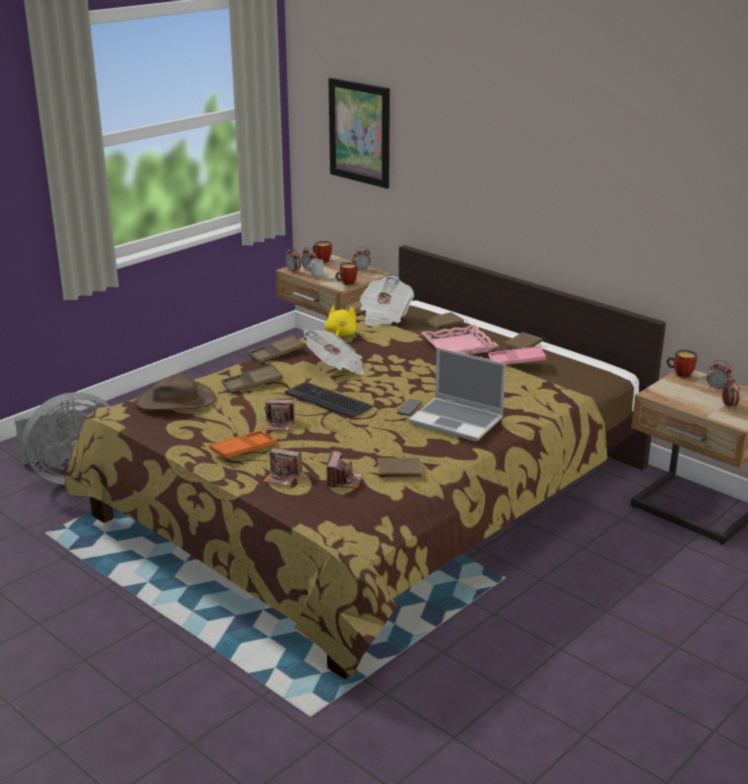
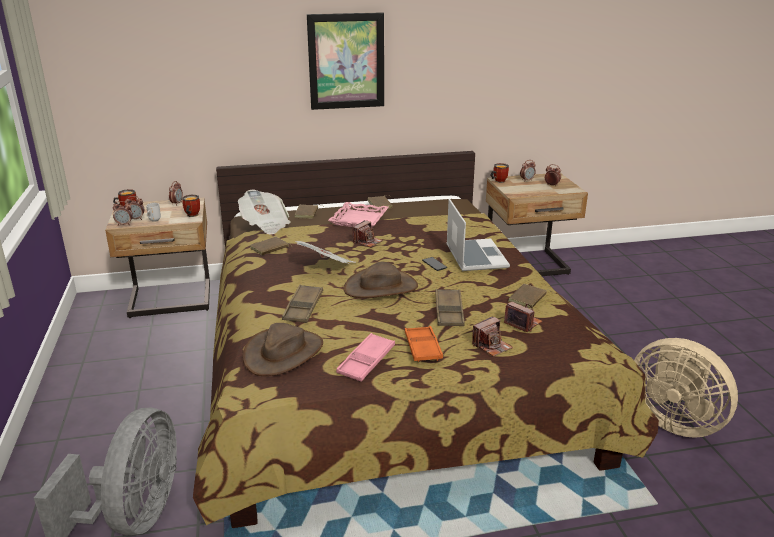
camera: 55 degrees left, 0 degrees up
(276, 353) = (261, 281): brown tray -> brown tray (449, 311)
(280, 424) = (397, 319): camera -> camera (367, 242)
(328, 400) = (381, 287): keyboard -> brown hat
(340, 335) = (270, 248): yellow plush toy -> brown book
(359, 132) = (139, 73): picture -> picture (346, 61)
(458, 421) = (475, 256): laptop -> laptop turned 75 degrees counterclockwise
(473, 700) = (673, 421): none -> beige fan
(516, 360) = (408, 212): pink tray -> pink tray (366, 361)

